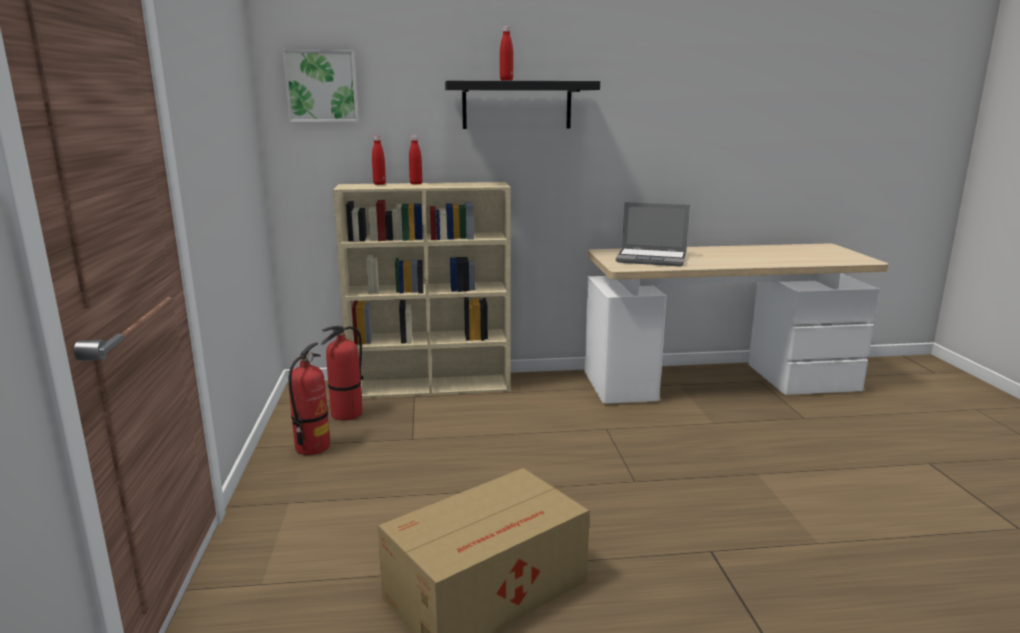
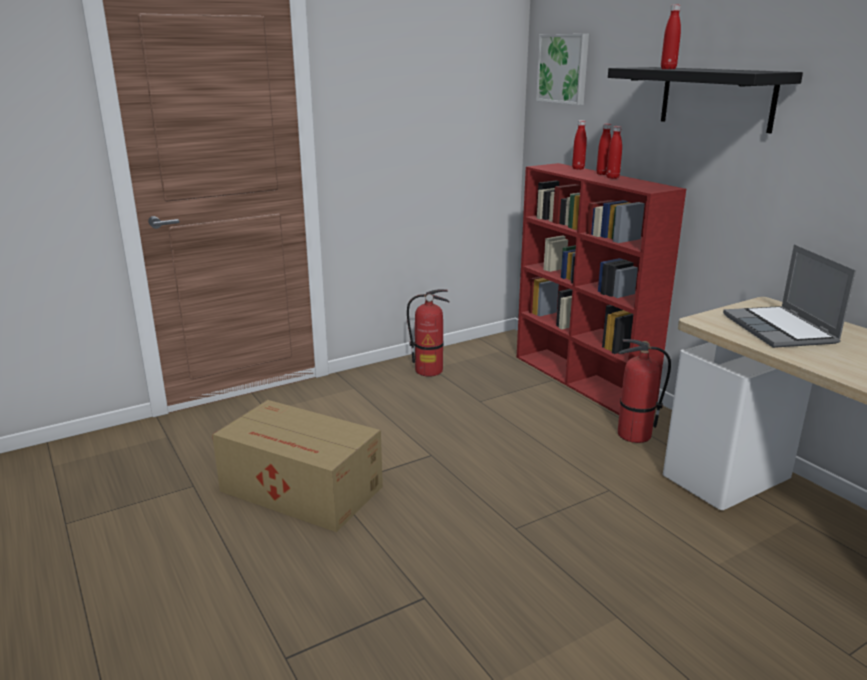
camera: 65 degrees right, 5 degrees up
(347, 414) = (489, 365): fire extinguisher -> fire extinguisher (634, 435)
(432, 386) = (583, 381): beige bookcase -> red bookcase
(436, 184) = (612, 177): none -> red bottle

